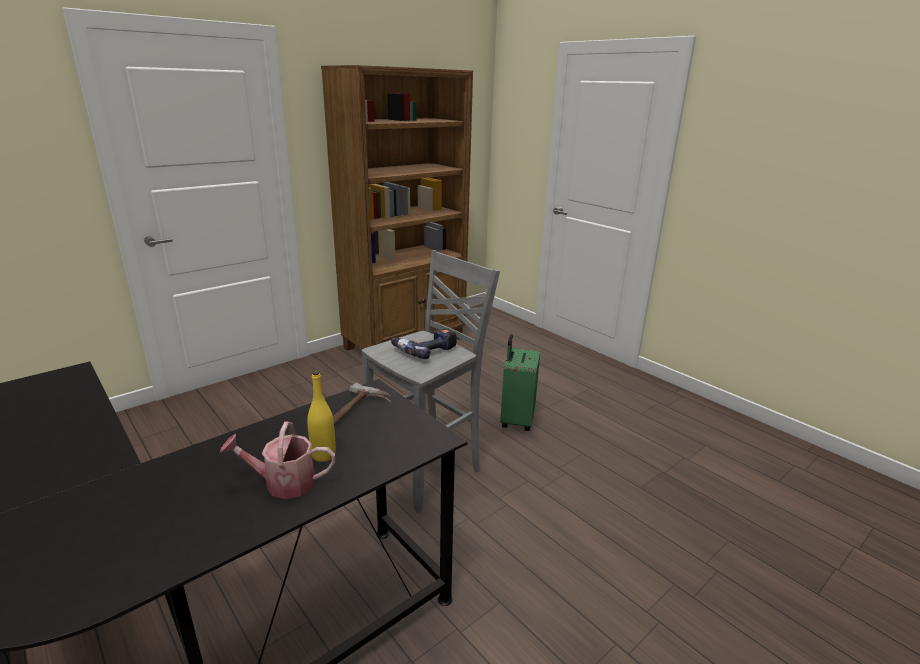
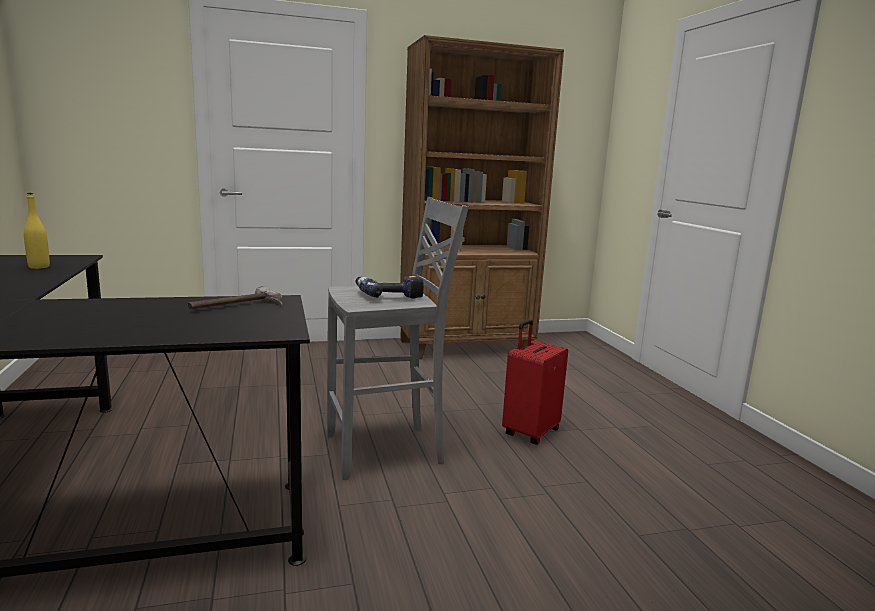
camera: 25 degrees right, 10 degrees down
(283, 483) = (105, 327): watering can -> none
(323, 455) = (166, 321): yellow bottle -> yellow bottle (39, 267)
(516, 420) = (529, 432): green suitcase -> red suitcase

